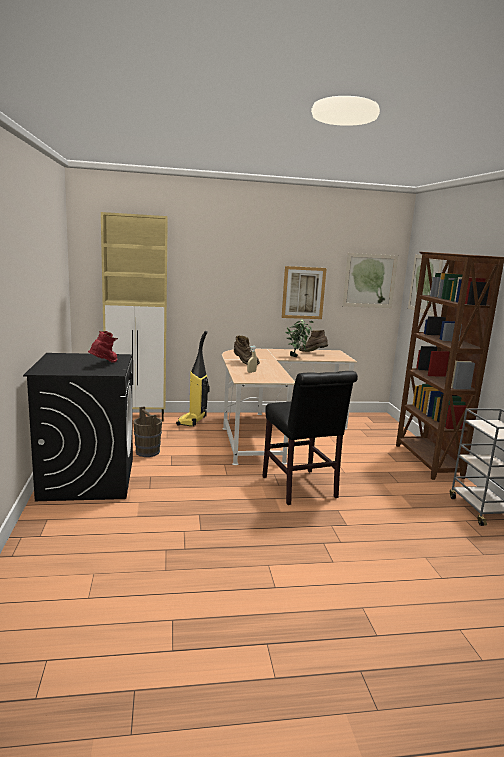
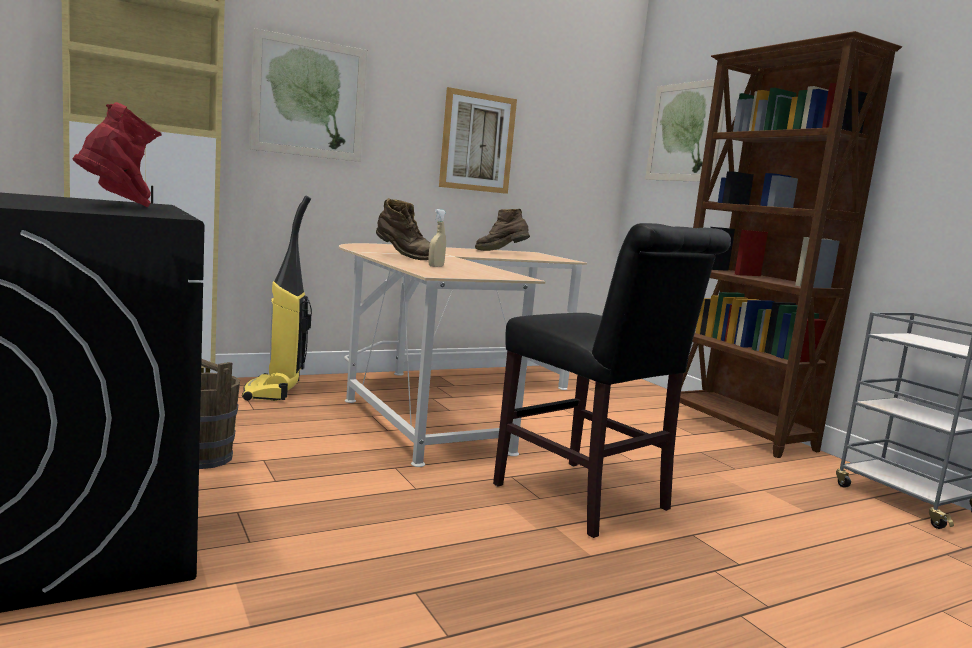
camera: 20 degrees left, 5 degrees down
(297, 356) = (482, 254): potted plant -> none
(369, 281) = (582, 130): picture -> picture (309, 98)

